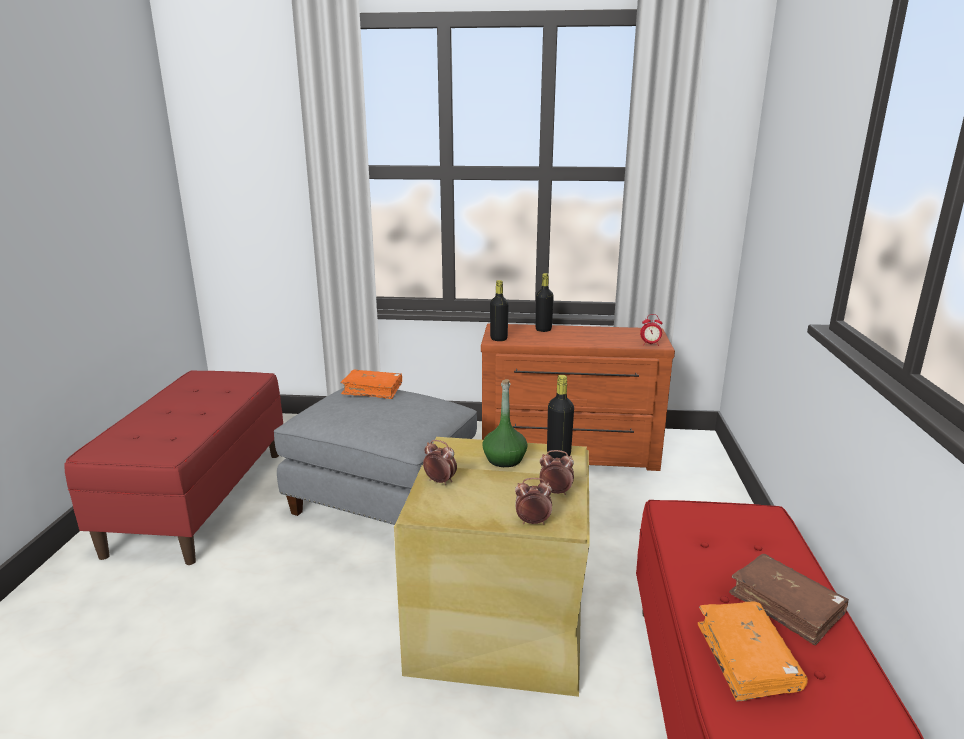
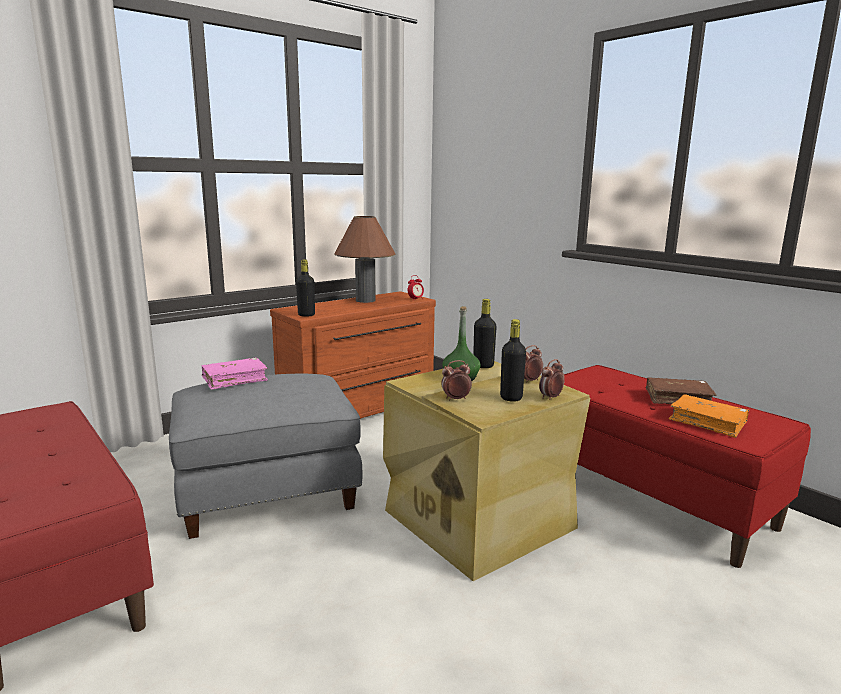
camera: 45 degrees left, 5 degrees down
(373, 390) = (235, 380): orange book -> pink book
(543, 329) = (325, 304): black bottle -> black bottle (511, 398)
(593, 333) = (365, 300): none -> brown table lamp

